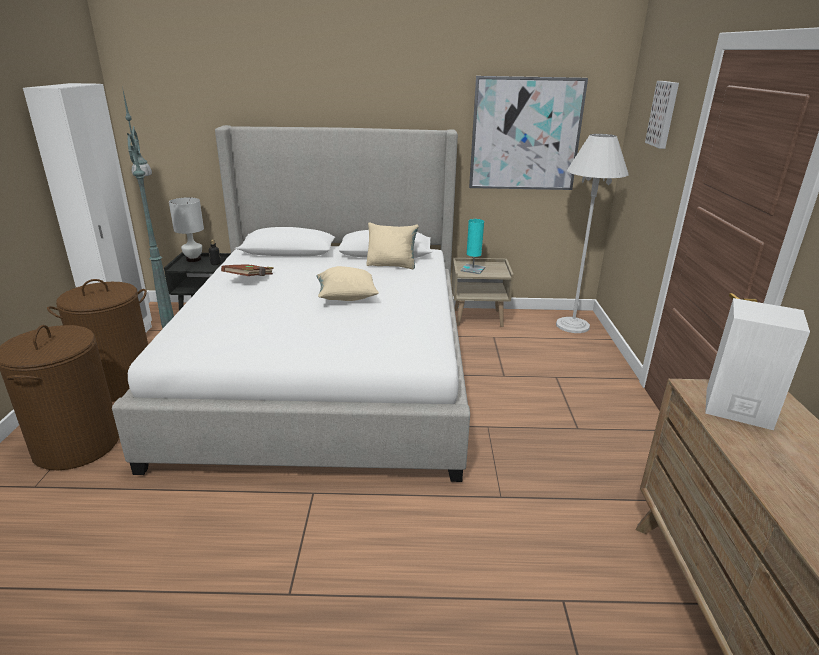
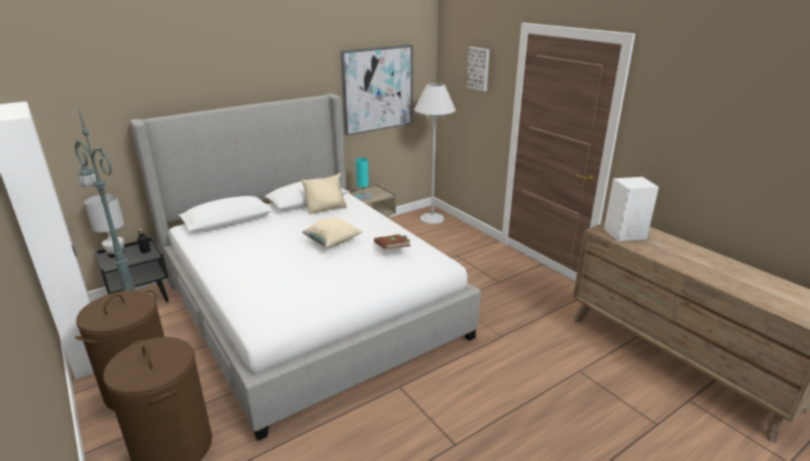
camera: 35 degrees left, 0 degrees up
(250, 279) = (235, 252): brown book -> brown book (392, 249)

